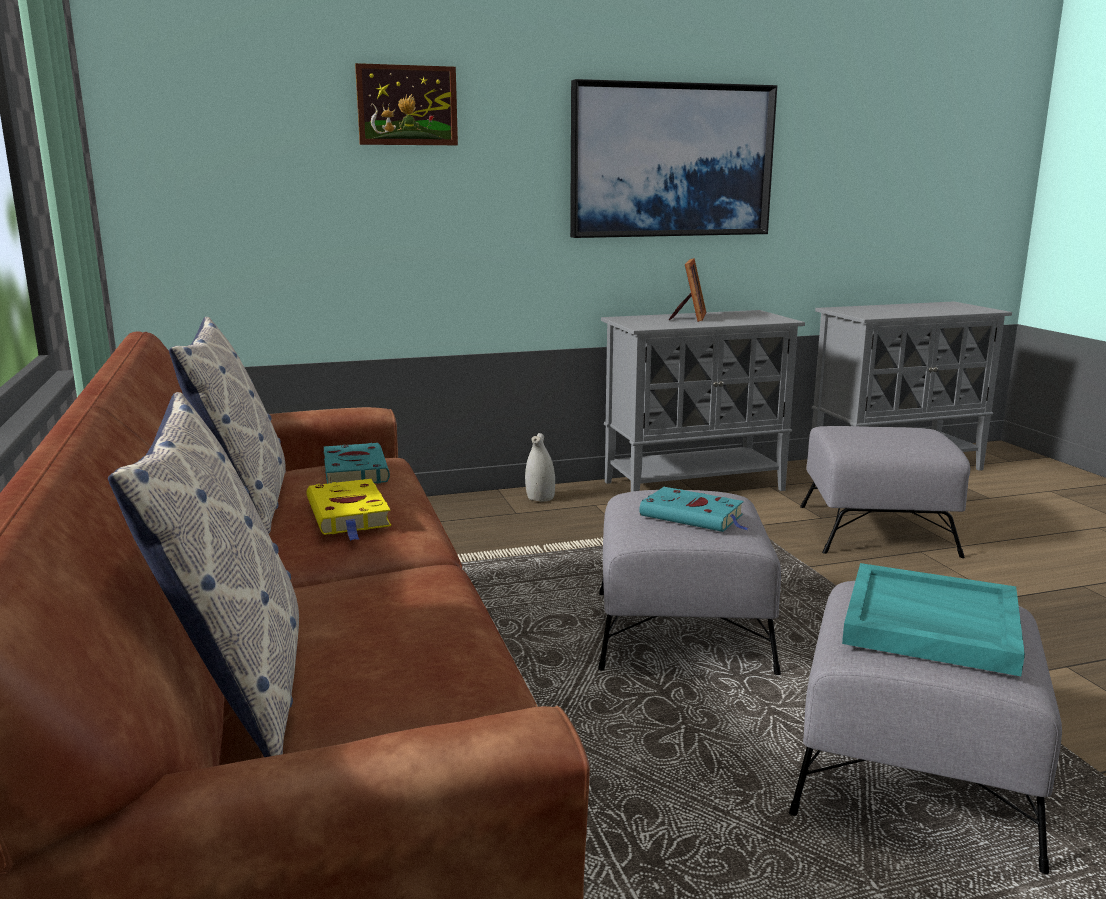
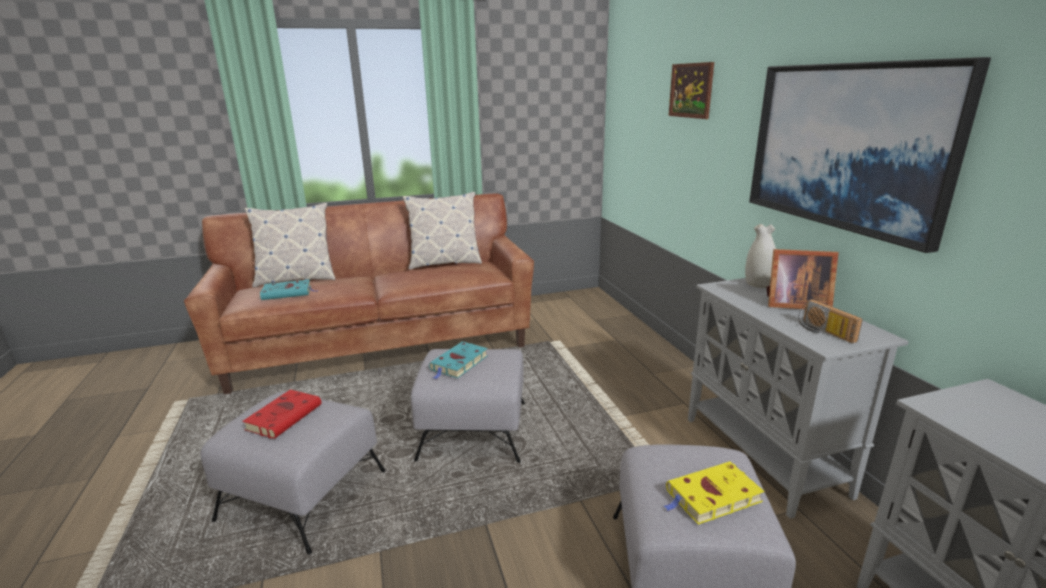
camera: 90 degrees right, 5 degrees up
(349, 515) = (415, 275): yellow book -> yellow book (711, 497)
(354, 470) = (472, 271): turquoise book -> turquoise book (288, 293)
(540, 498) = (686, 380): white vase -> white vase (758, 284)
(754, 318) = (823, 332): none -> radio
(929, 624) = (285, 416): turquoise tray -> red book

